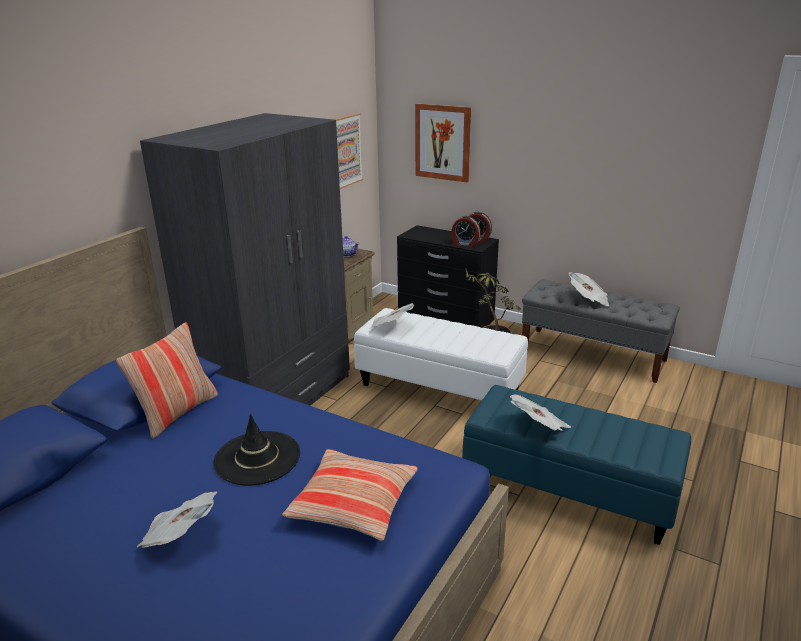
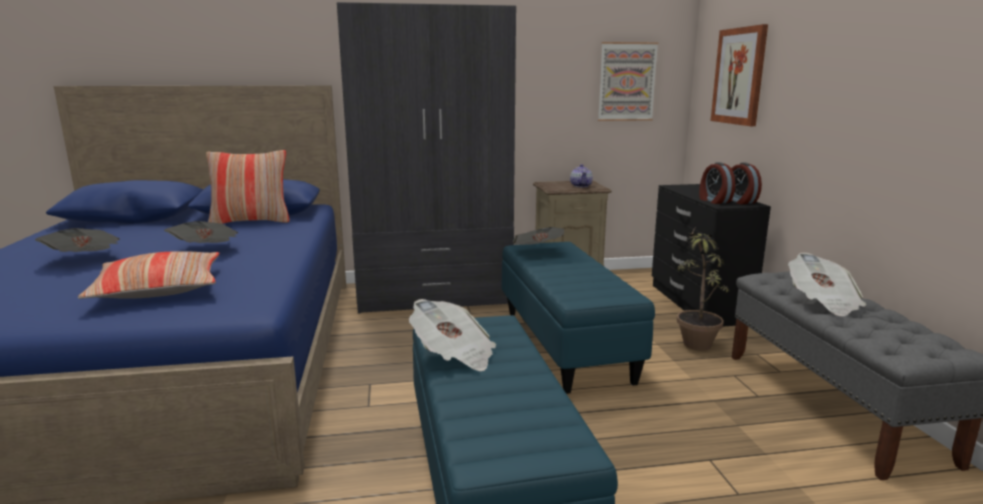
camera: 50 degrees right, 10 degrees down
(257, 458) = (207, 250): black hat -> newspaper
(439, 389) = (566, 345): white ottoman -> blue ottoman

